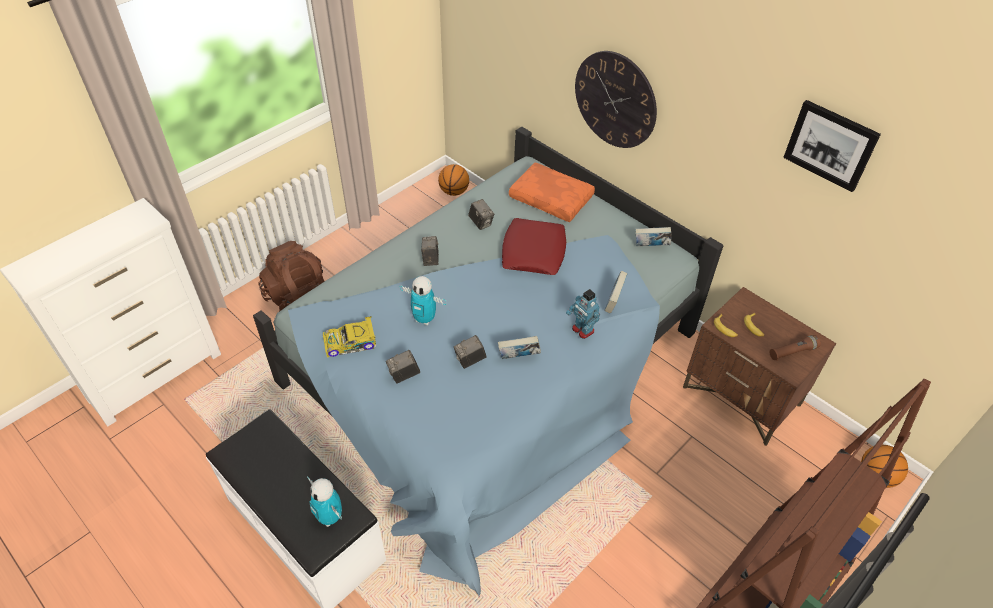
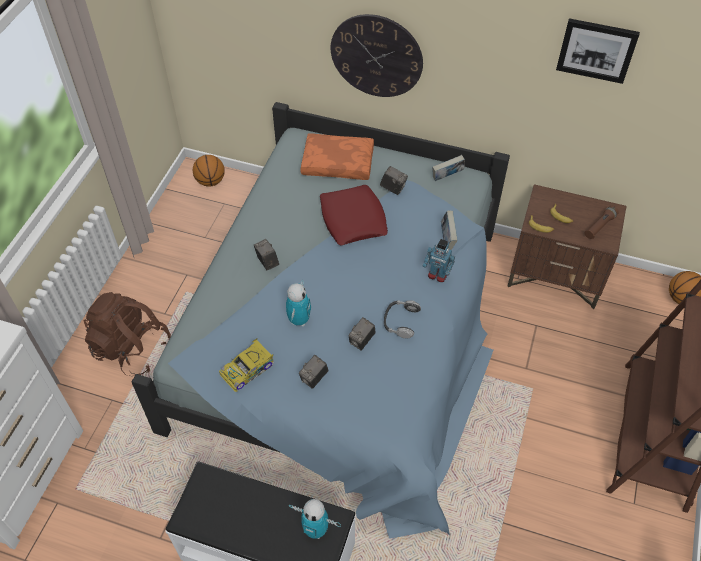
camera: 25 degrees left, 5 degrees up
(424, 319) = (299, 320): toy robot -> toy robot turned 75 degrees counterclockwise
(481, 223) = (290, 209): camera -> camera (393, 188)
(518, 357) = (400, 321): book -> headphones

